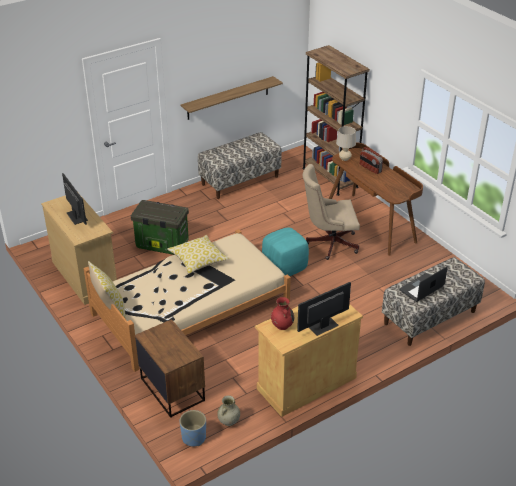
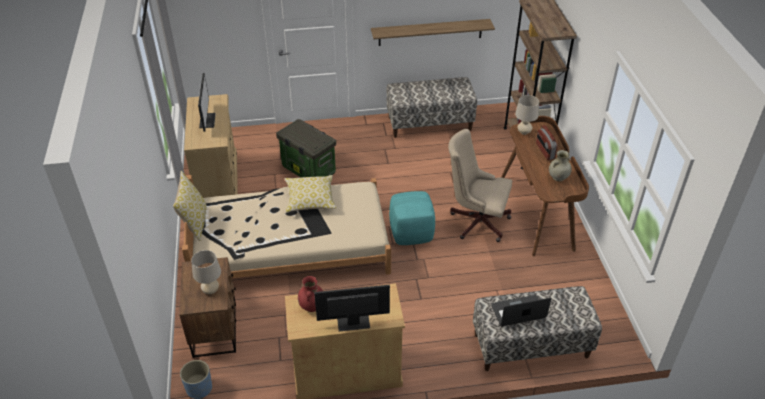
camera: 25 degrees right, 5 degrees up
(178, 347) = (211, 290): none -> beige table lamp
(228, 421) = (243, 384): beige vase -> beige vase (558, 177)

